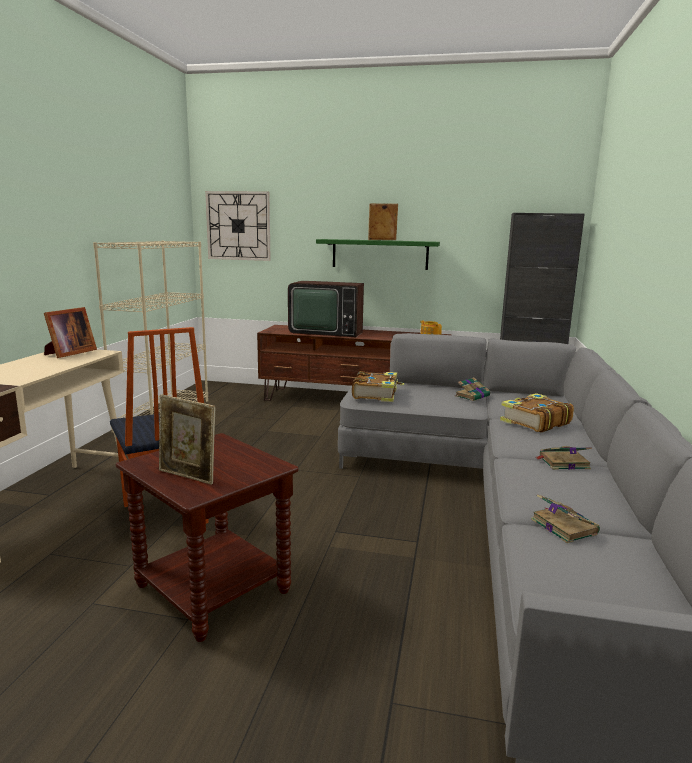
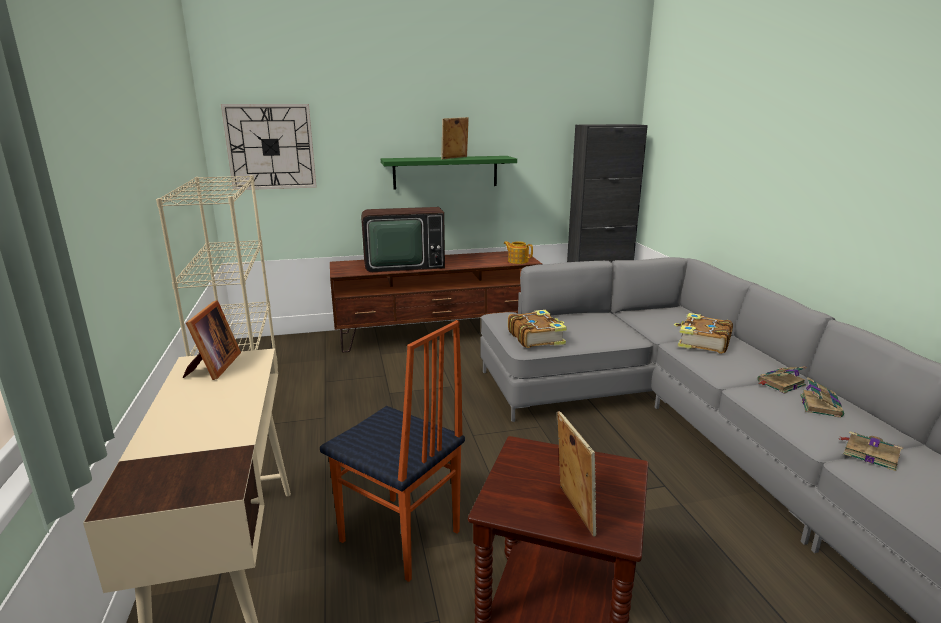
camera: 25 degrees left, 5 degrees up
(188, 476) = (573, 510): picture frame -> picture frame turned 105 degrees counterclockwise
(472, 396) = (616, 321): book -> book (820, 405)

